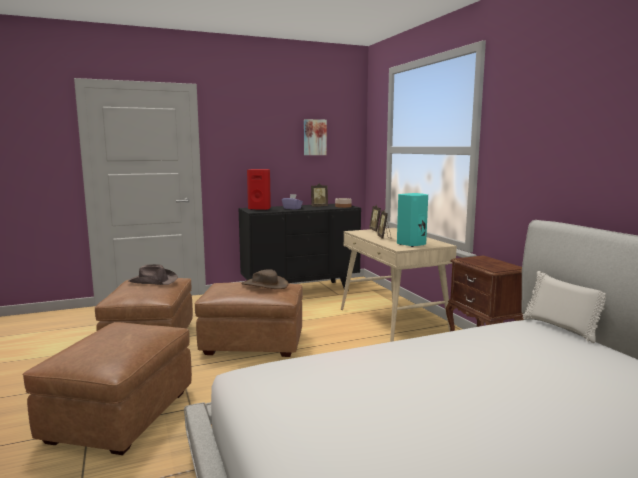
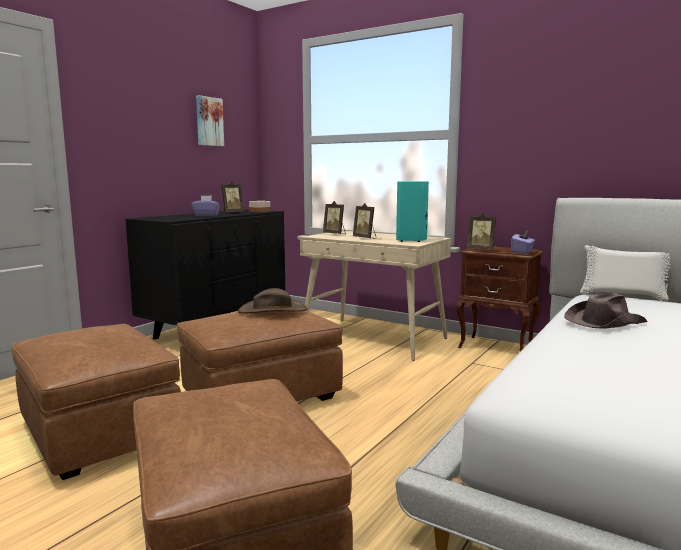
camera: 35 degrees left, 0 degrees up
(153, 281) = (91, 333): brown hat -> brown hat (604, 321)
(260, 209) = (165, 218): red speaker -> none
(468, 260) = (481, 249): none -> picture frame
(497, 268) = (522, 252): none -> purple tissue box

